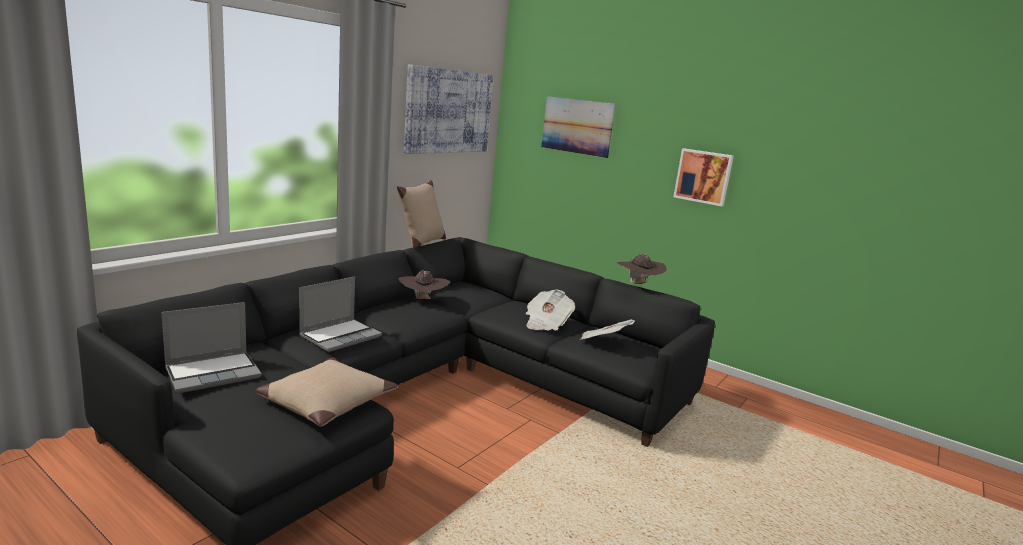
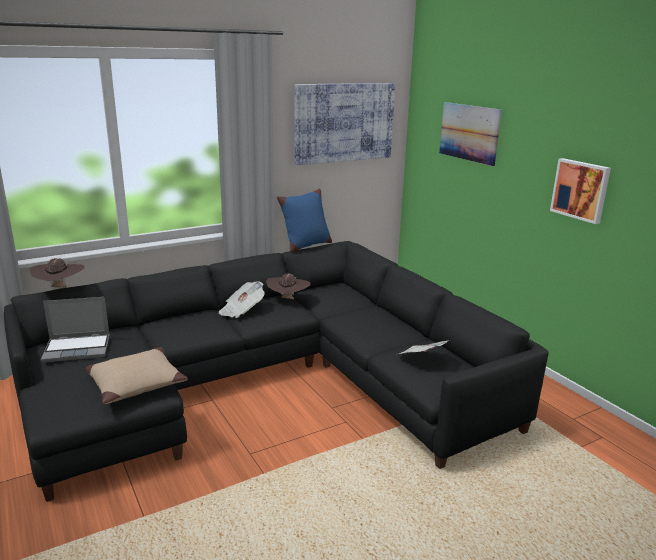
camera: 25 degrees right, 5 degrees up
(340, 336) = (191, 327): laptop -> none
(421, 242) = (305, 245): beige pillow -> blue pillow
(546, 323) = (382, 333): newspaper -> newspaper (242, 311)
(638, 285) = (476, 304): brown hat -> brown hat (60, 288)

